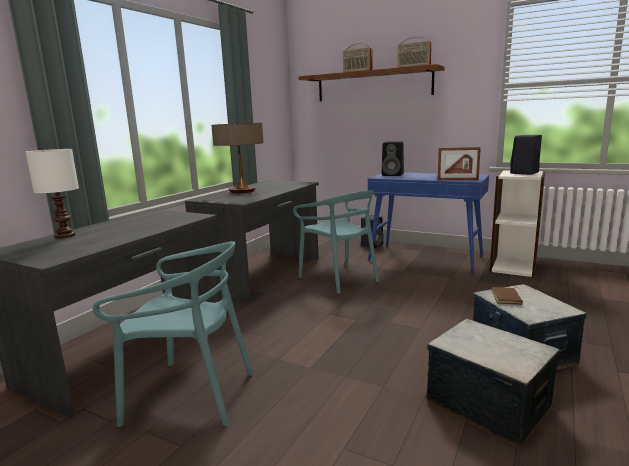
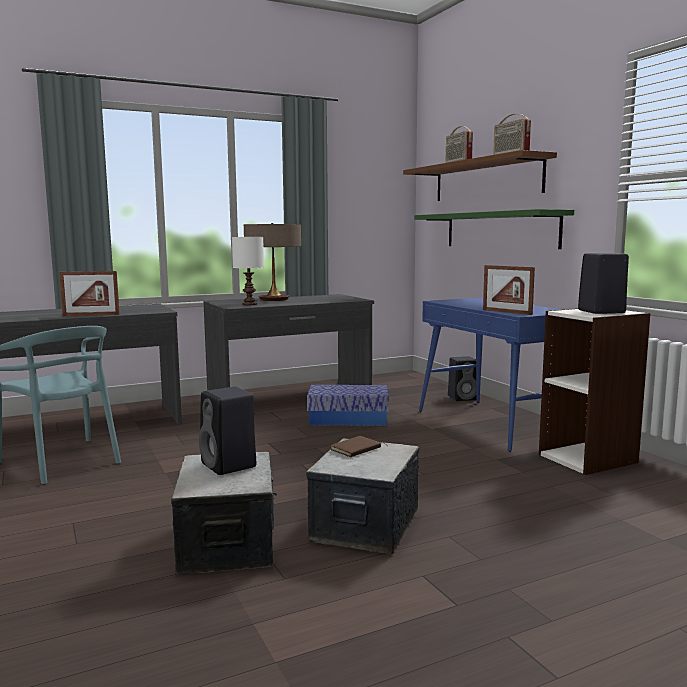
camera: 35 degrees right, 5 degrees down
(64, 236) = (48, 310): white table lamp -> white table lamp (249, 304)
(146, 232) = (91, 315): none -> picture frame
(339, 278) = (348, 419): turquoise chair -> storage box
(389, 122) = (499, 230): none -> green shelf
(393, 174) = (468, 300): black speaker -> black speaker (230, 465)

